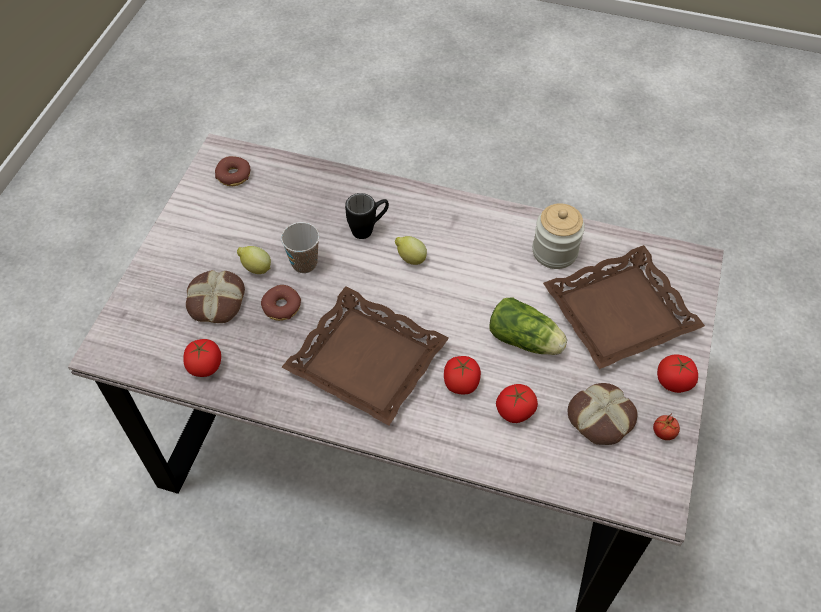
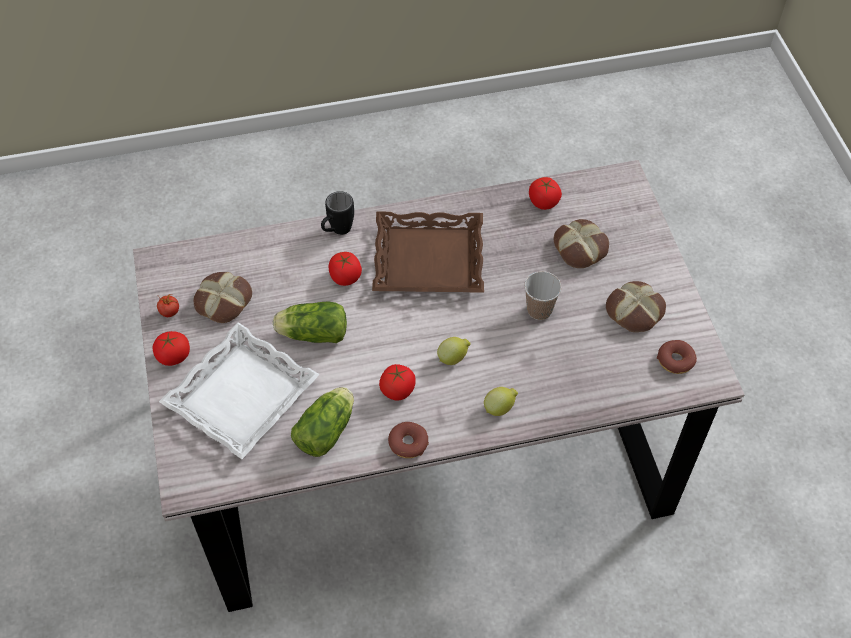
camera: 150 degrees right, 0 degrees up
(226, 224) = (635, 312): none -> bread
(256, 268) = (574, 287): lemon -> lemon (500, 408)
(282, 307) = (526, 268): donut -> donut (408, 443)
(368, 229) = (510, 368): black mug -> black mug (337, 231)
(515, 411) = (292, 276): tomato -> tomato (397, 390)
(554, 251) = (327, 429): jar -> lettuce
(619, 314) = (241, 395): brown tray -> white tray

